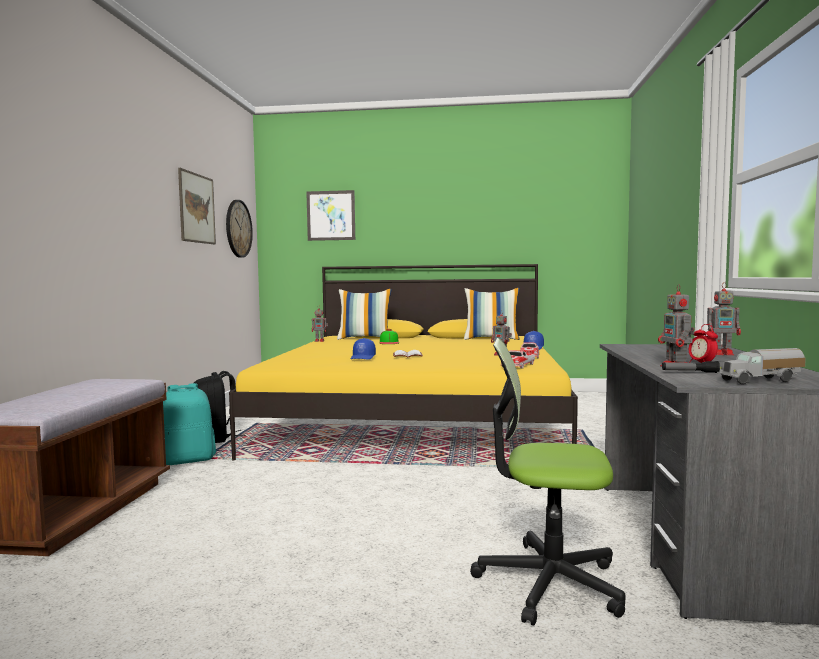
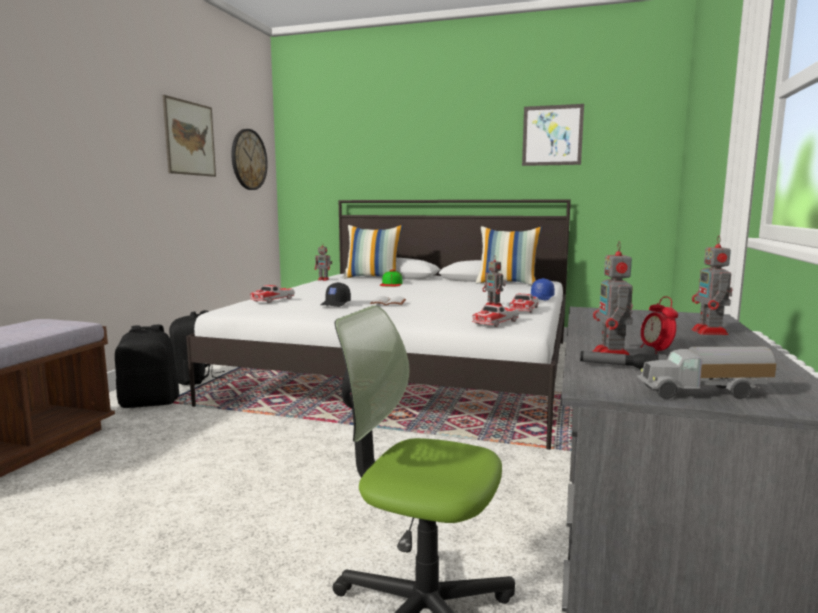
camera: 10 degrees right, 5 degrees up
(187, 460) = (150, 403): turquoise backpack -> black backpack
(300, 357) = (273, 300): none -> toy car
(331, 215) = (348, 145): picture -> picture (552, 135)
(363, 357) = (336, 304): blue cap -> black cap
(417, 418) = (412, 368): yellow bed -> white bed
(722, 353) = (710, 332): toy robot -> toy robot turned 75 degrees clockwise

